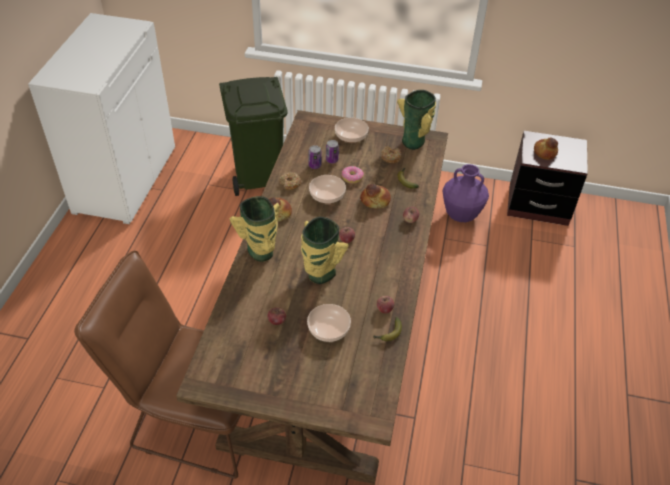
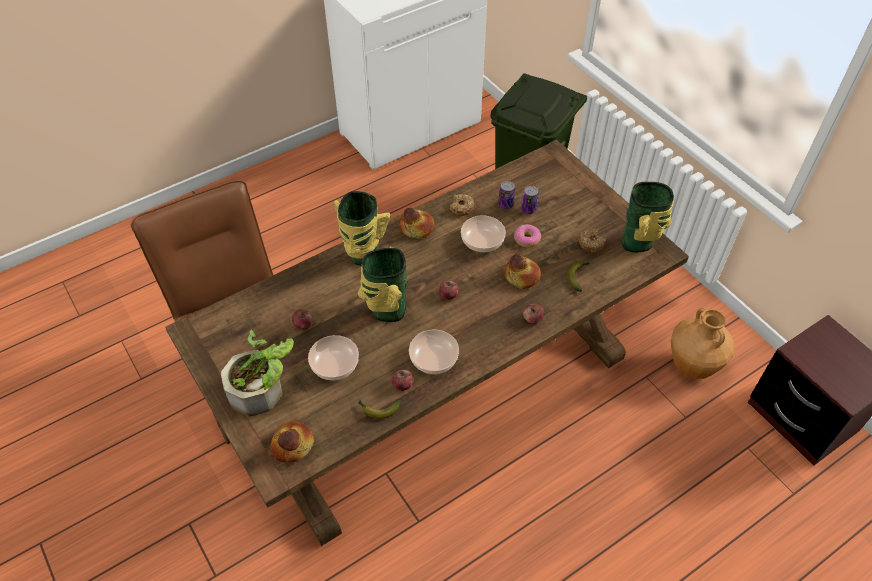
camera: 45 degrees right, 5 degrees up
(301, 378) = (263, 389): none -> potted plant
(351, 136) = (577, 197): bowl -> bowl (433, 359)
(461, 215) = (692, 366): purple vase -> brown vase
(545, 152) = (824, 356): bread -> bread (293, 445)

